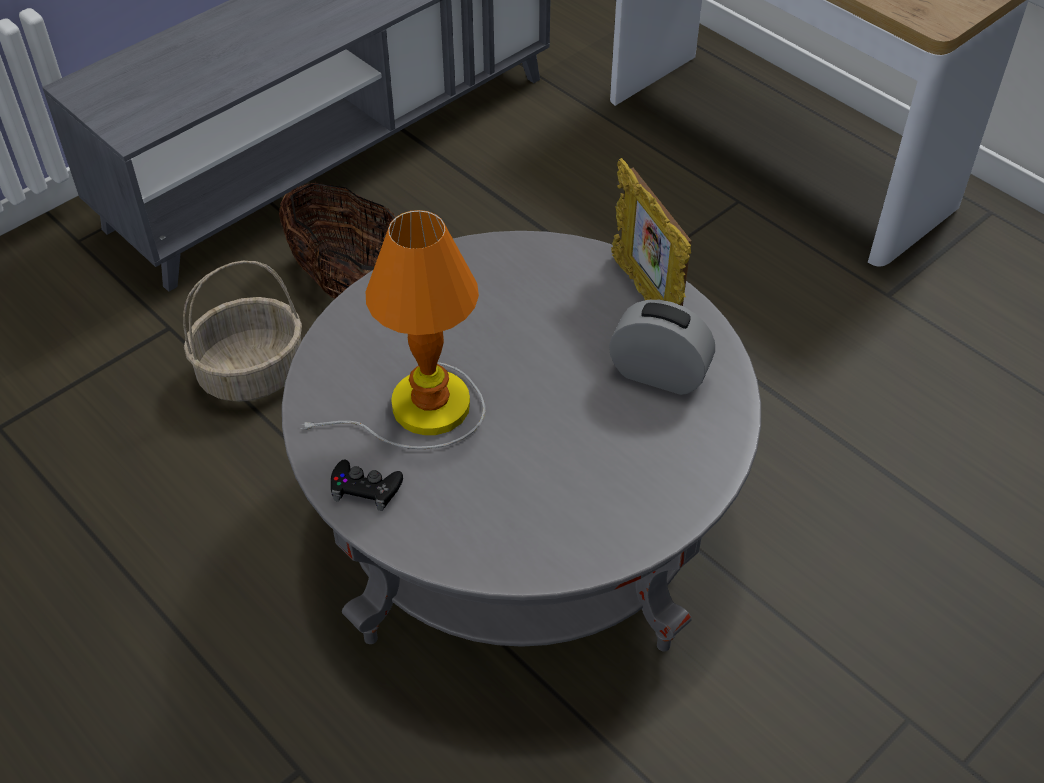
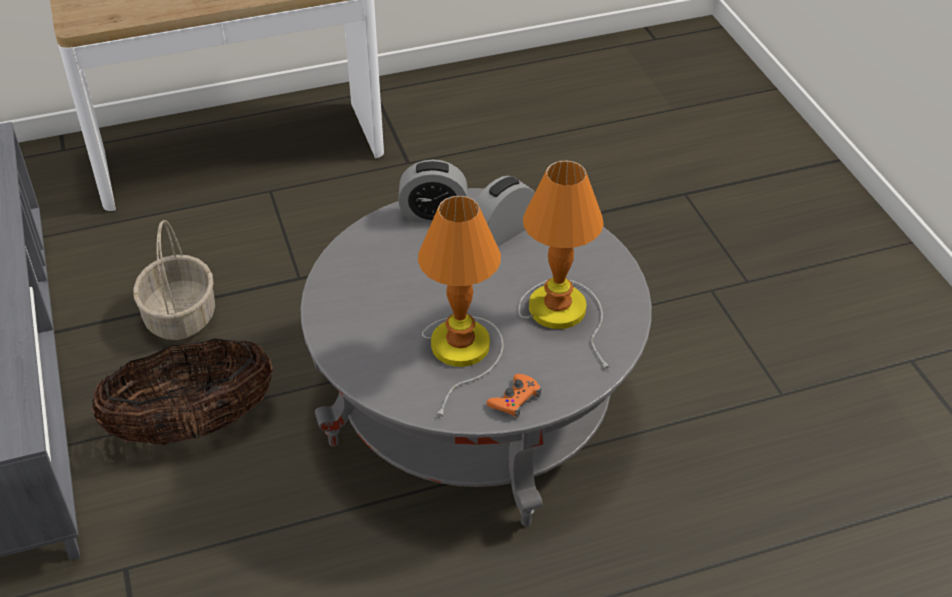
camera: 65 degrees left, 5 degrees down
(251, 374) = (225, 523): basket -> basket (181, 317)
(366, 489) = (515, 399): black game controller -> orange game controller
(548, 486) = (563, 311): none -> table lamp
(646, 297) = (433, 214): picture frame -> alarm clock

